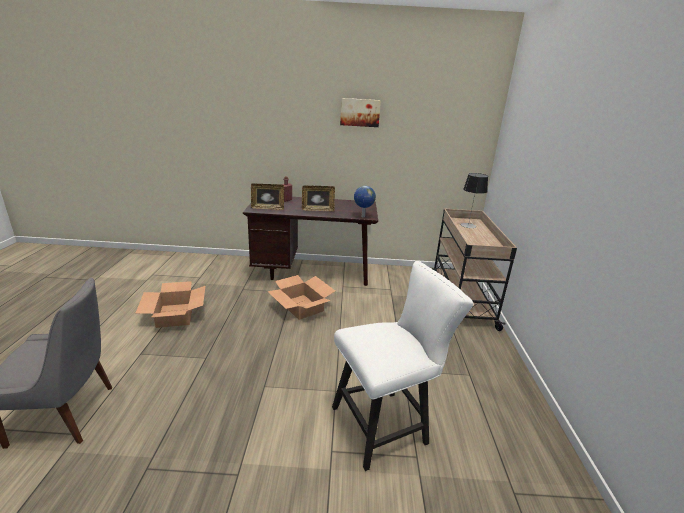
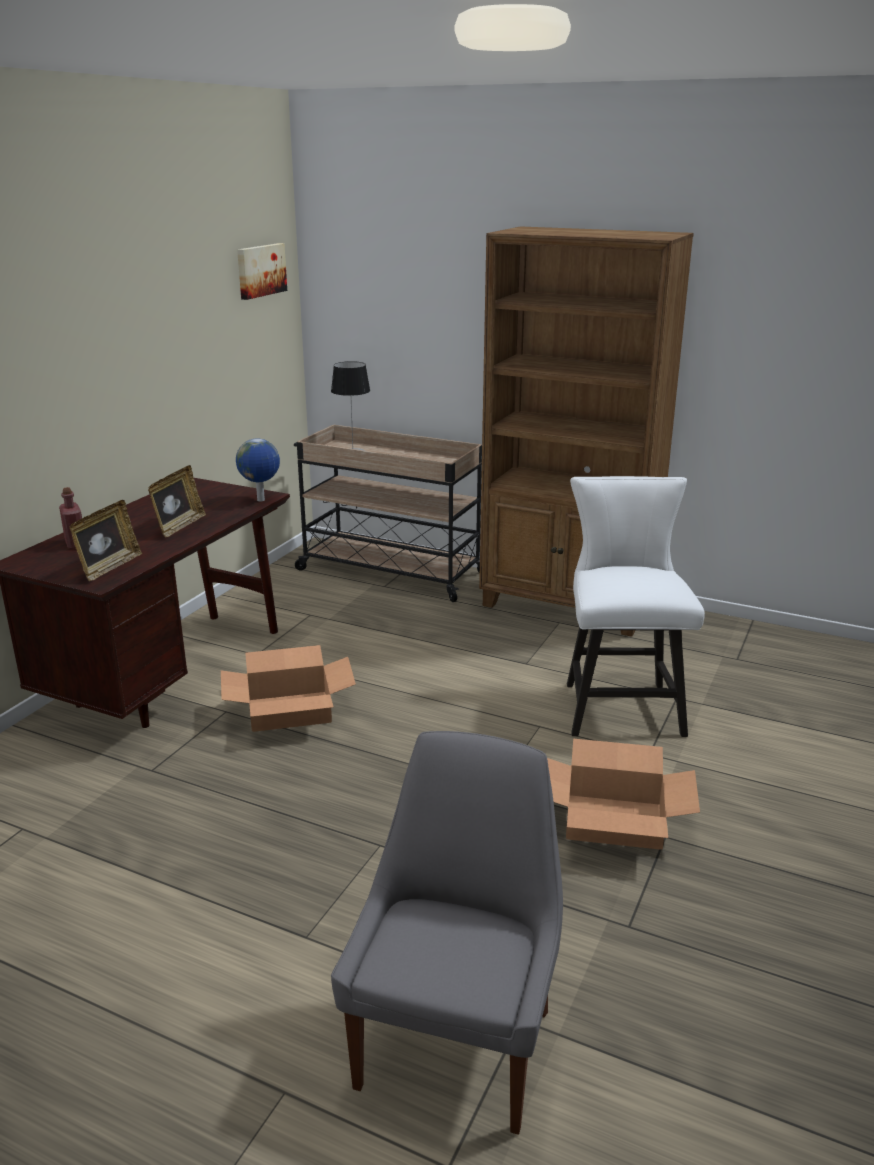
camera: 65 degrees left, 0 degrees up
(175, 315) = (181, 879): cardboard box -> cardboard box (614, 821)
(360, 112) = (131, 303): picture -> picture (260, 270)
(496, 375) = (568, 606): none -> brown bookcase

